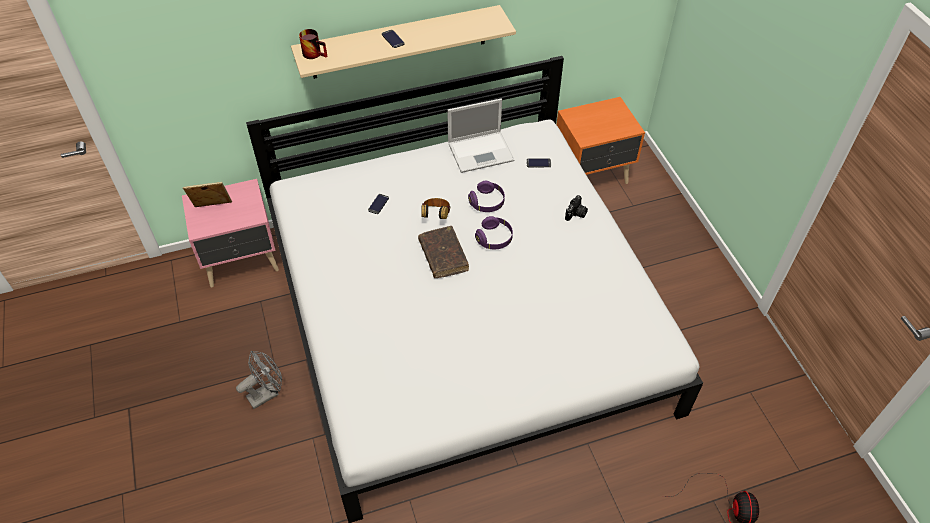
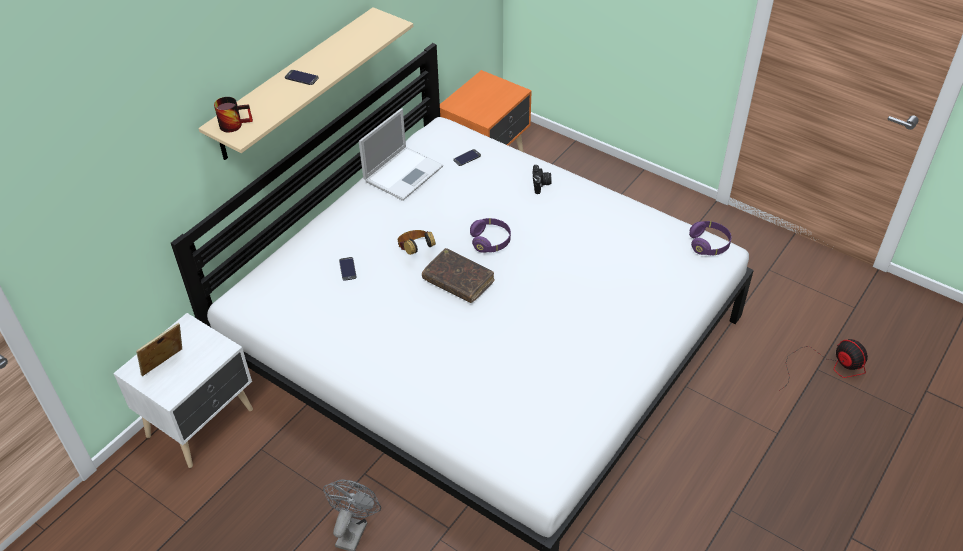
camera: 35 degrees left, 5 degrees down
(242, 261) = (203, 423): pink nightstand -> white nightstand
(487, 202) = (453, 214): purple headphones -> purple headphones (709, 244)

